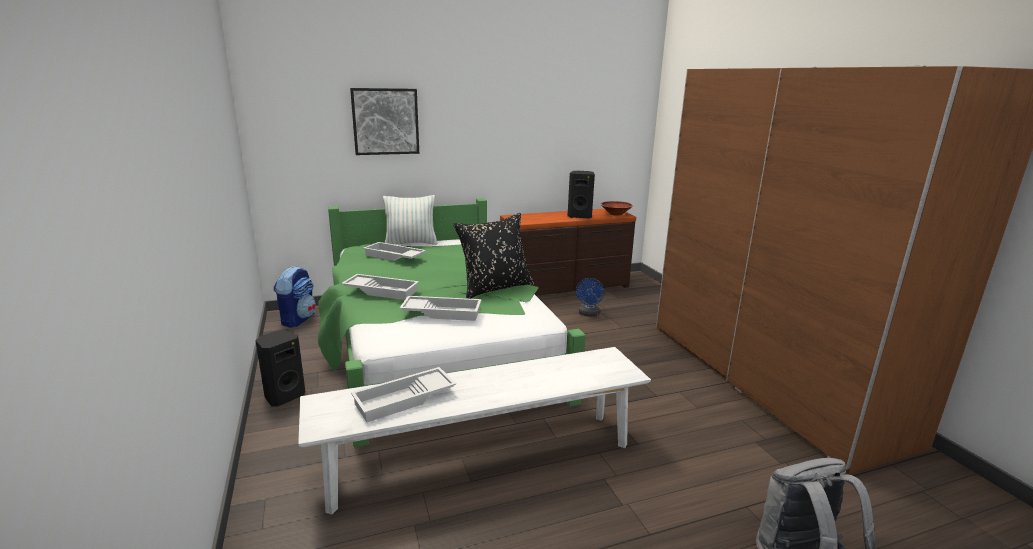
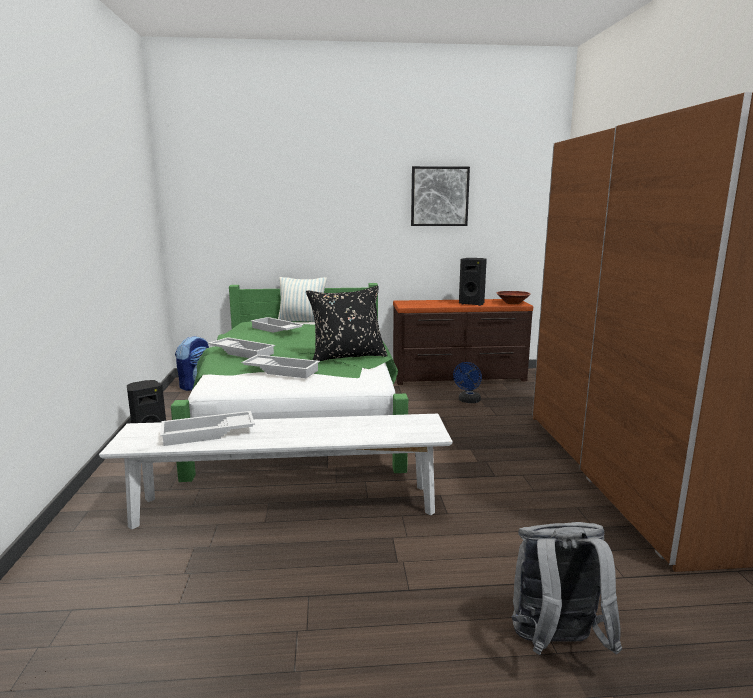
camera: 15 degrees right, 5 degrees down
(385, 121) = (284, 208): picture -> picture (439, 196)

